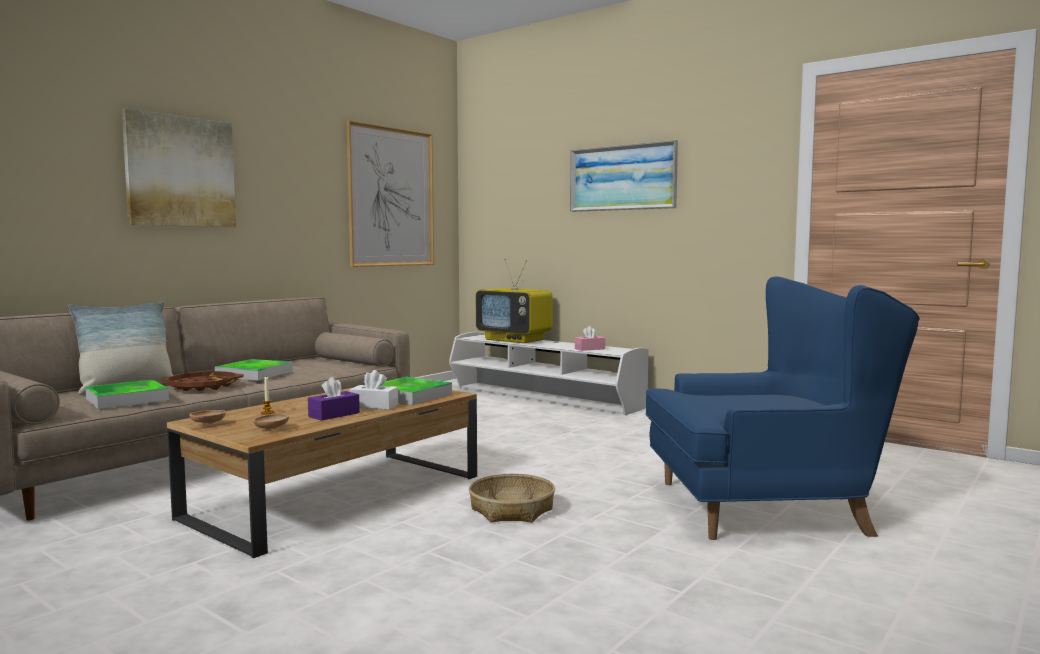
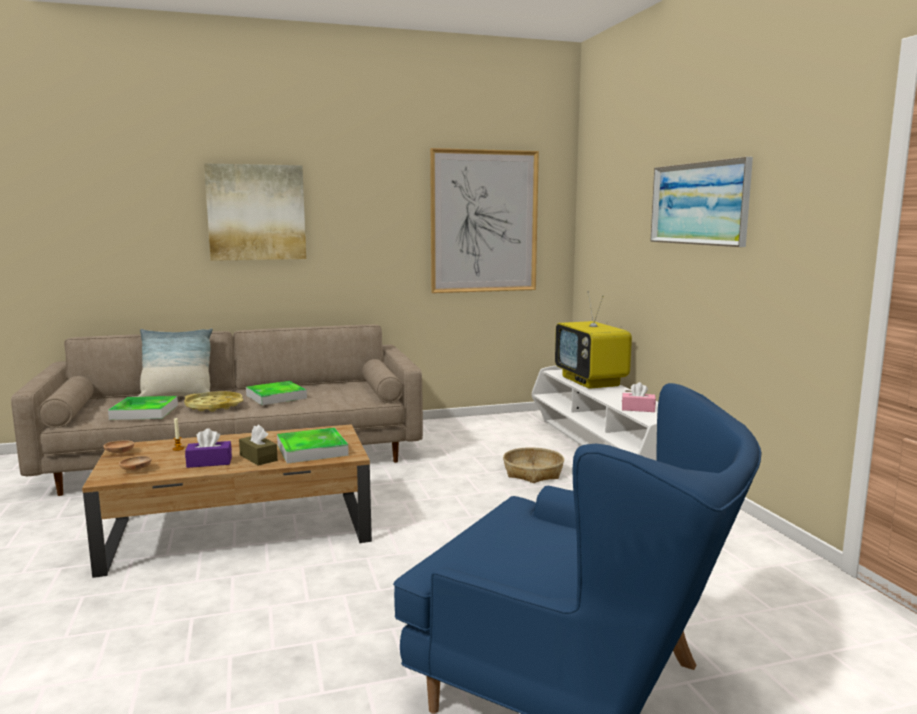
camera: 35 degrees right, 5 degrees up
(203, 386) = (214, 406): brown tray -> yellow tray
(374, 406) = (258, 458): white tissue box -> brown tissue box
(512, 509) = (329, 593): basket -> basket (533, 473)

